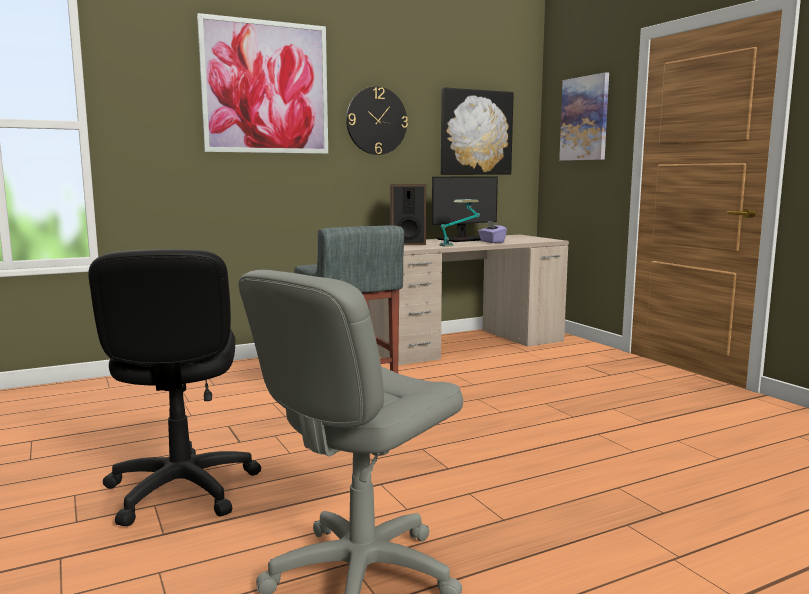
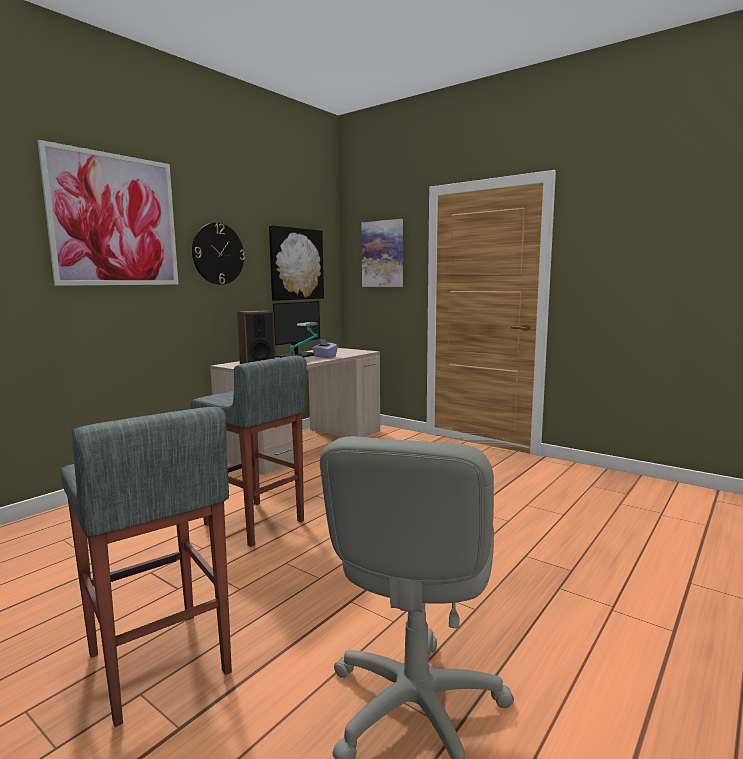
camera: 25 degrees left, 0 degrees up
(181, 490) = (157, 665): black office chair -> grey stool

